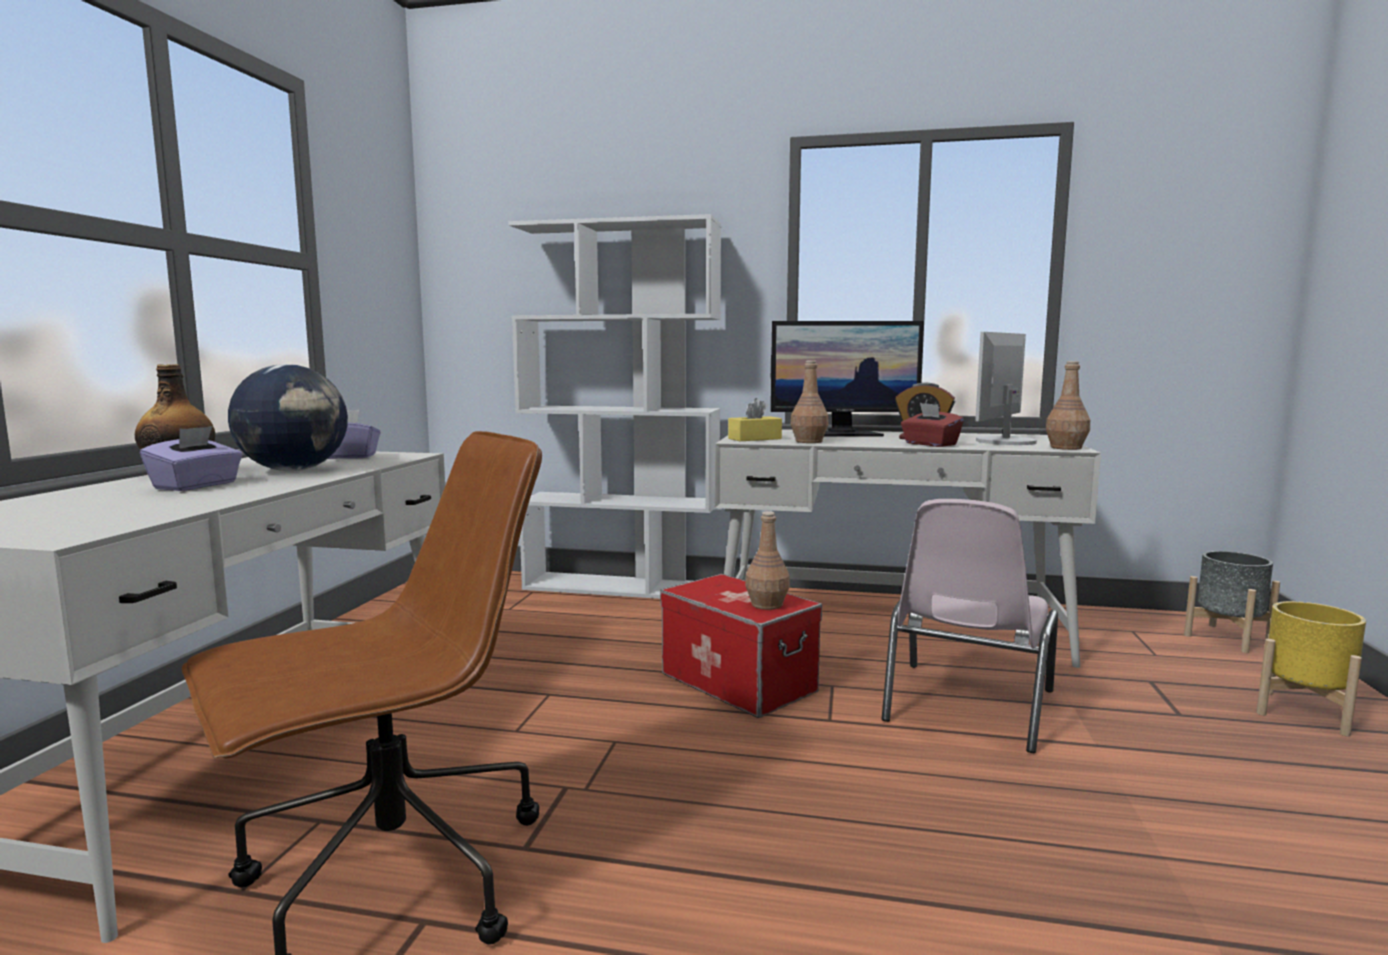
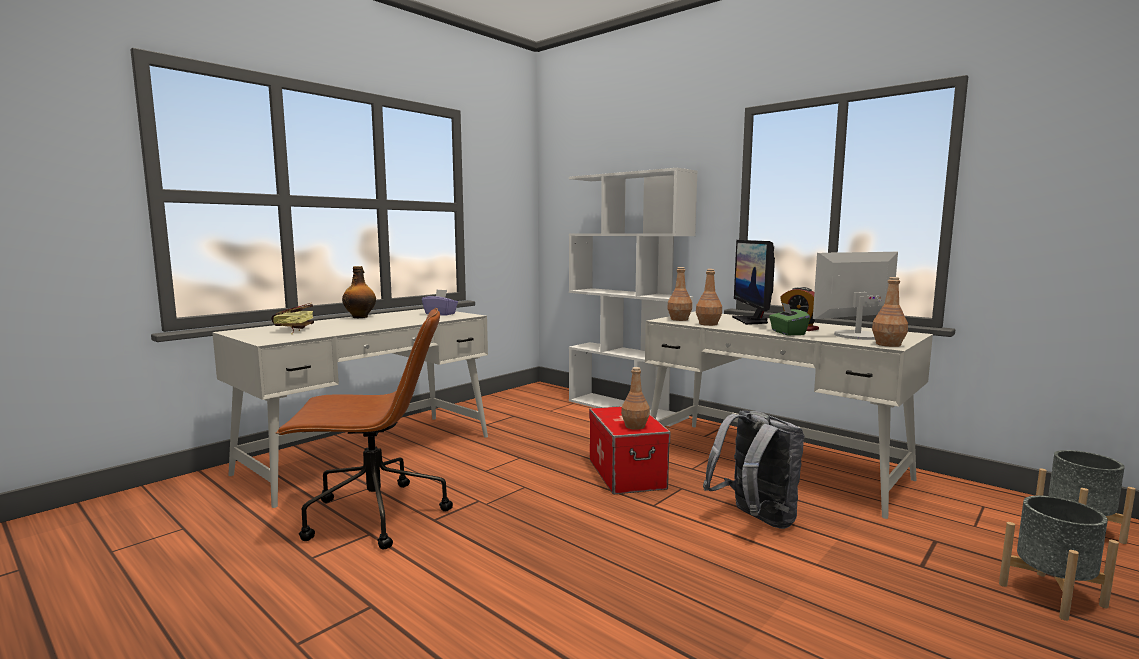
camera: 30 degrees right, 0 degrees up
(71, 510) = (293, 330): none -> book
(196, 486) = (352, 324): purple tissue box -> none
(294, 470) = (402, 319): globe -> none
(754, 439) = (679, 319): yellow tissue box -> brown bottle
(843, 434) = (752, 320): monitor -> monitor turned 60 degrees clockwise
(930, 444) = (787, 333): red tissue box -> green tissue box
(966, 706) = (755, 520): pink chair -> grey backpack
(1305, 712) = (1052, 595): yellow planter -> grey planter

